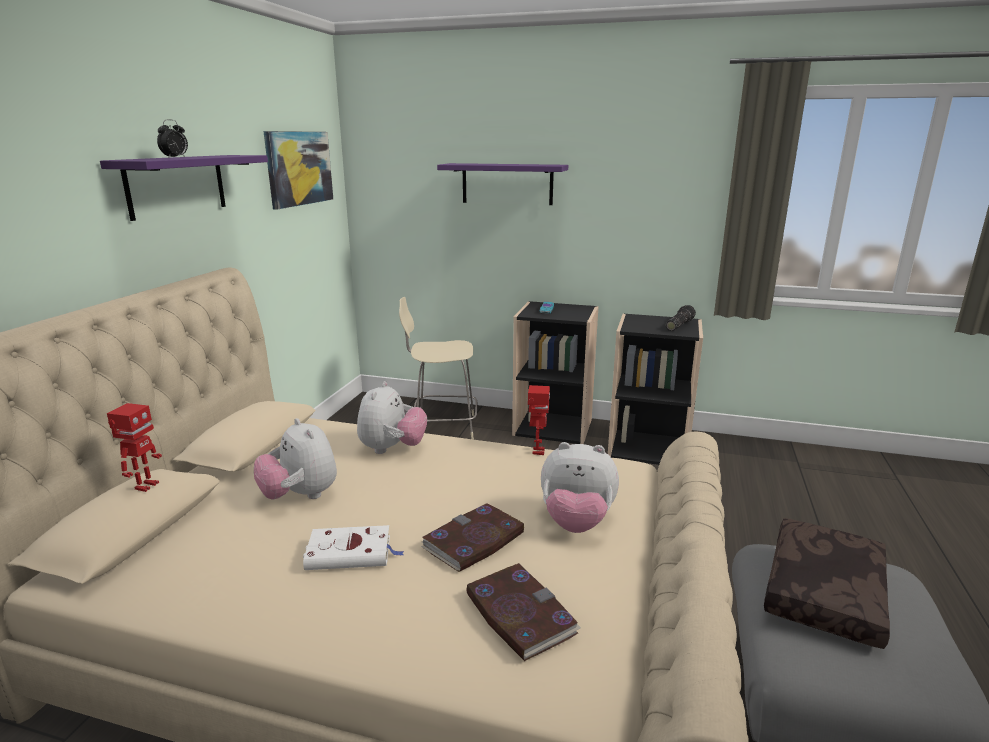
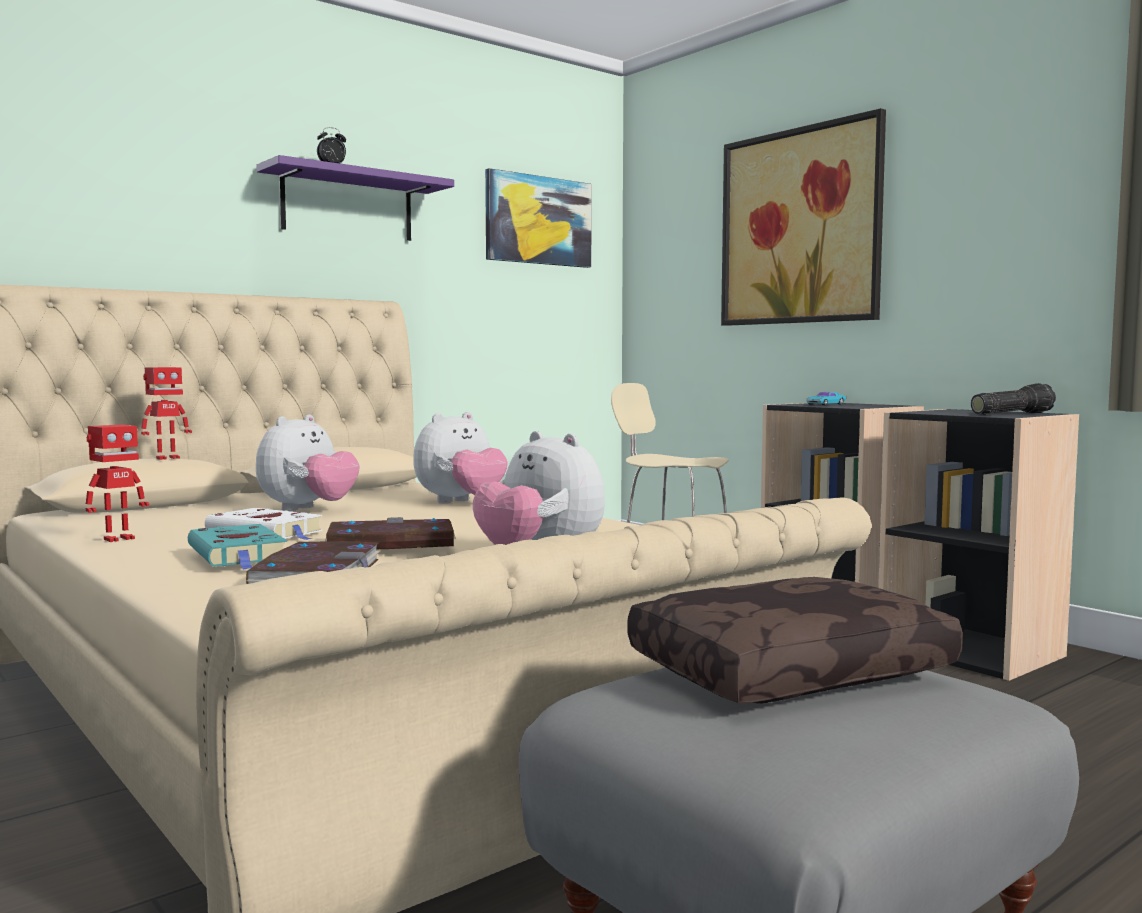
camera: 35 degrees right, 15 degrees down
(300, 496) = (308, 509): plush toy -> plush toy turned 150 degrees counterclockwise
(408, 604) = (238, 554): none -> turquoise book
(507, 184) = (800, 227): purple shelf -> picture
(537, 451) = (623, 522): toy robot -> toy robot (117, 539)

